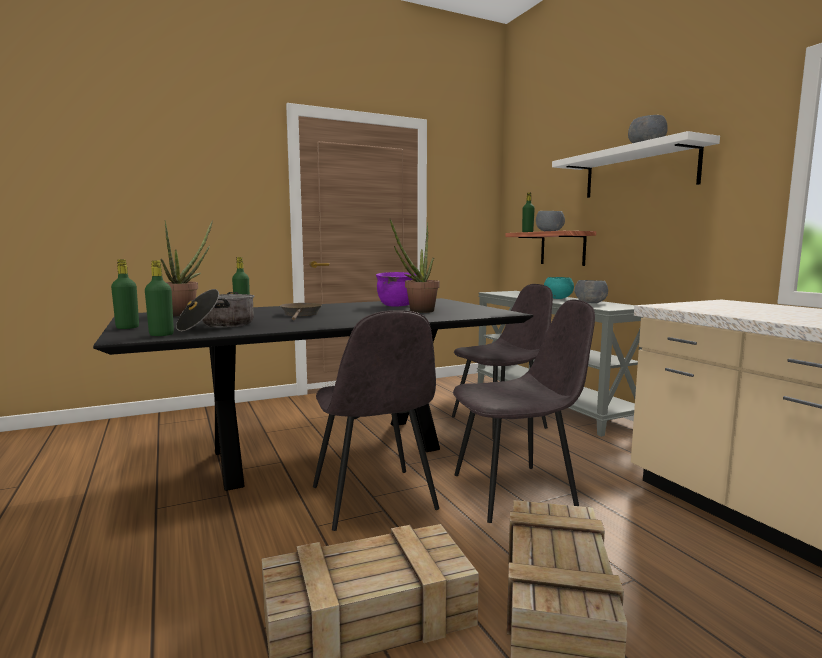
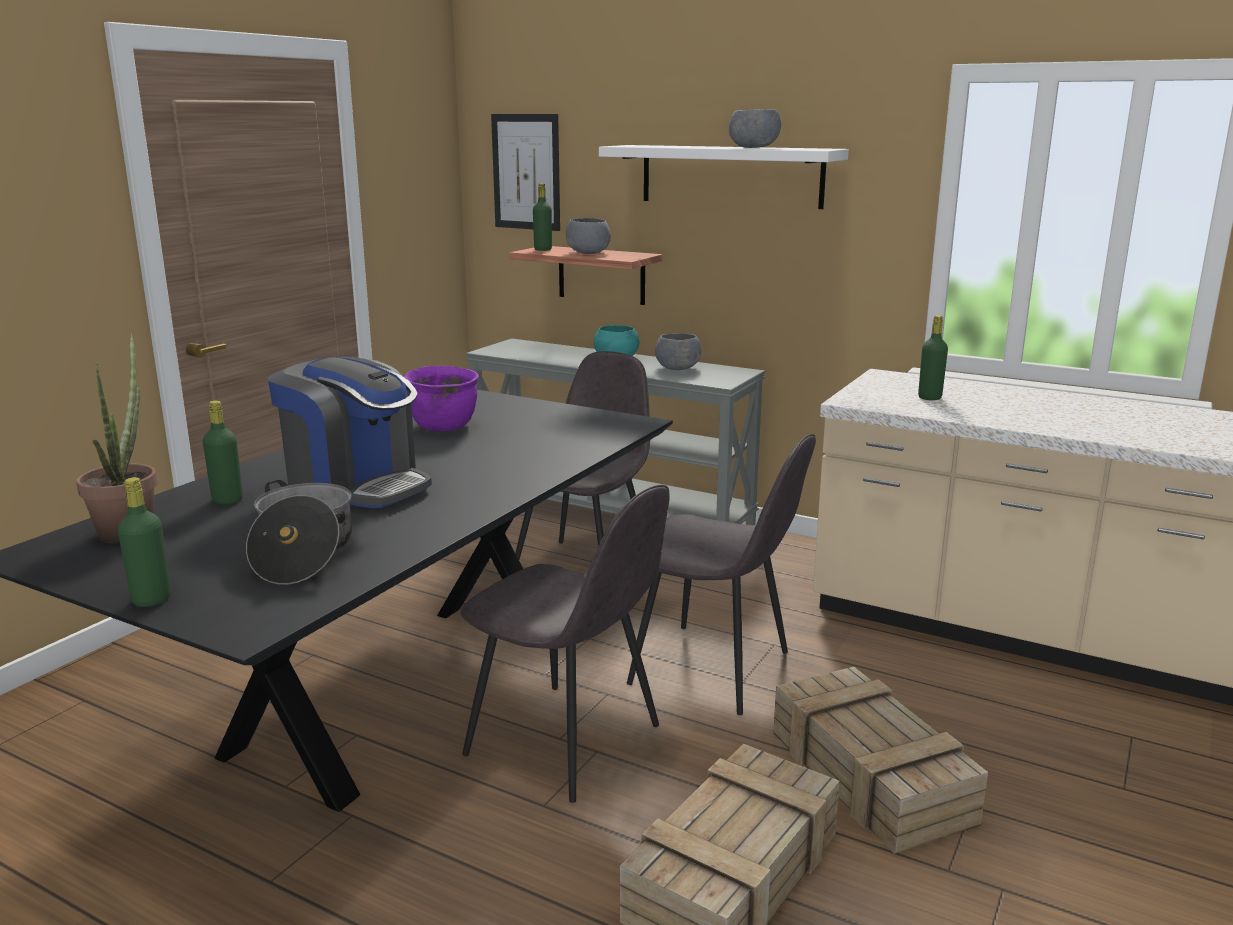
camera: 35 degrees left, 10 degrees up
(161, 335) = (279, 602): green bottle -> green bottle (929, 397)
(301, 314) = (356, 487): brown frying pan -> coffee machine
(417, 311) = (512, 440): potted plant -> none
(516, 492) = (714, 669): grey chair -> grey chair turned 75 degrees clockwise
(529, 190) = (526, 172): none -> picture

